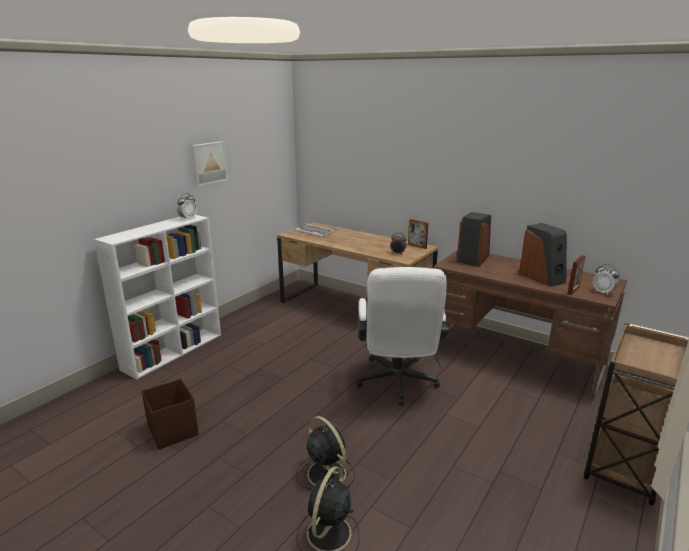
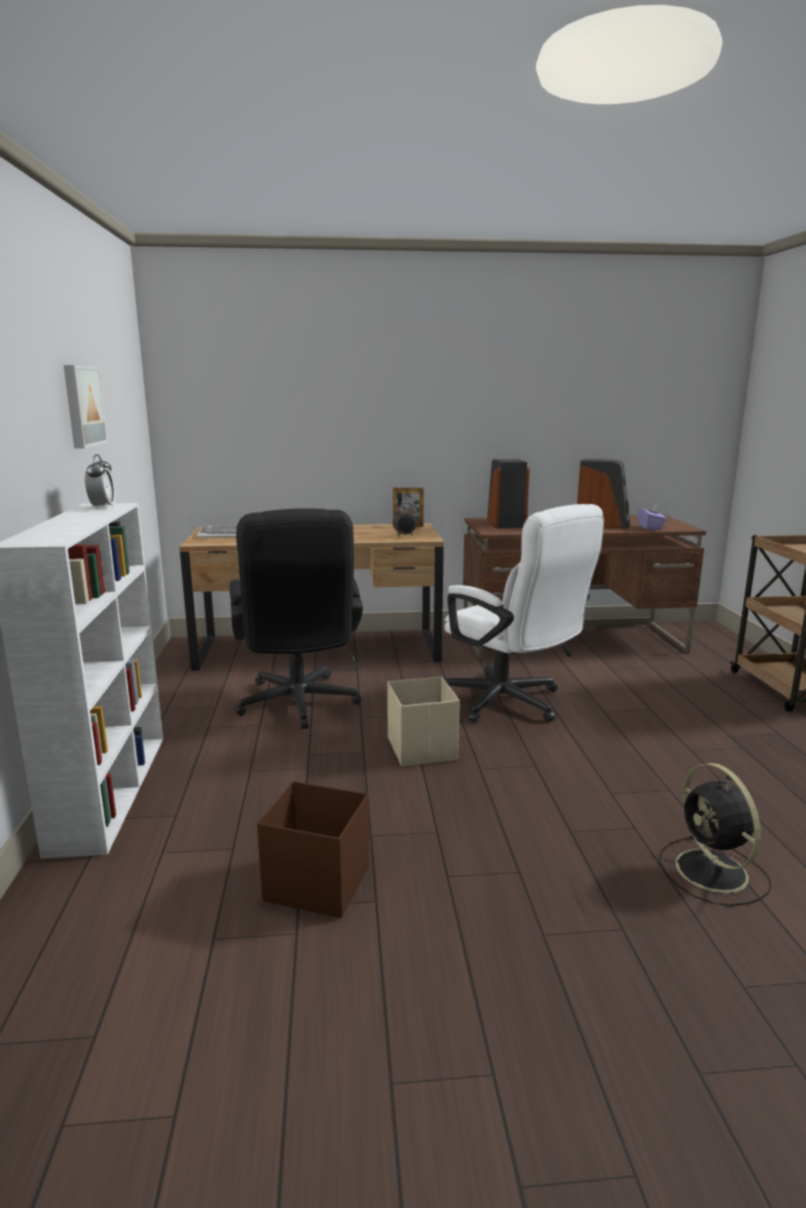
camera: 40 degrees left, 5 degrees down
(293, 341) = (298, 706): none -> black office chair
(309, 389) = (422, 748): none -> beige storage box
(325, 473) = (600, 819): black fan -> none
(573, 290) = (650, 527): picture frame -> purple tissue box
(603, 292) = (673, 524): alarm clock -> none

